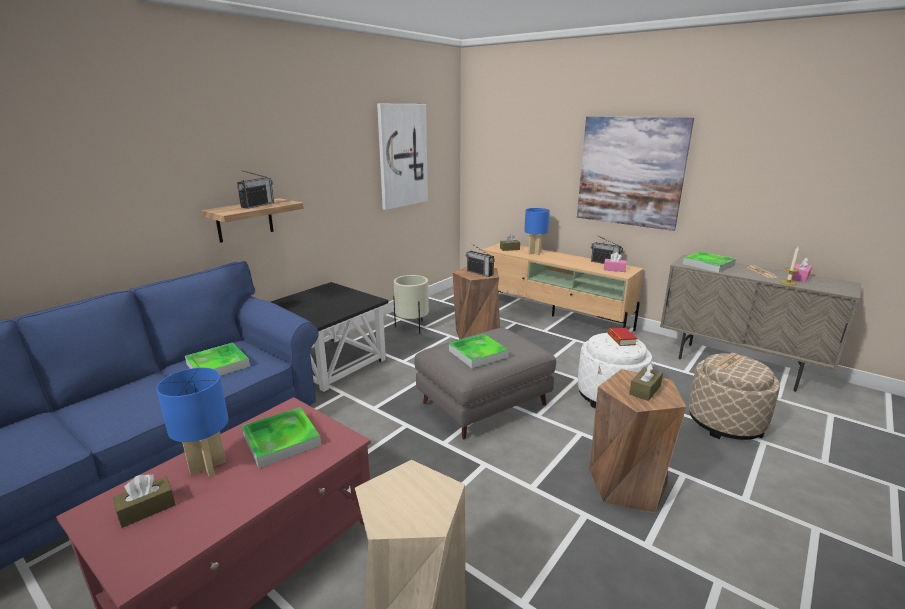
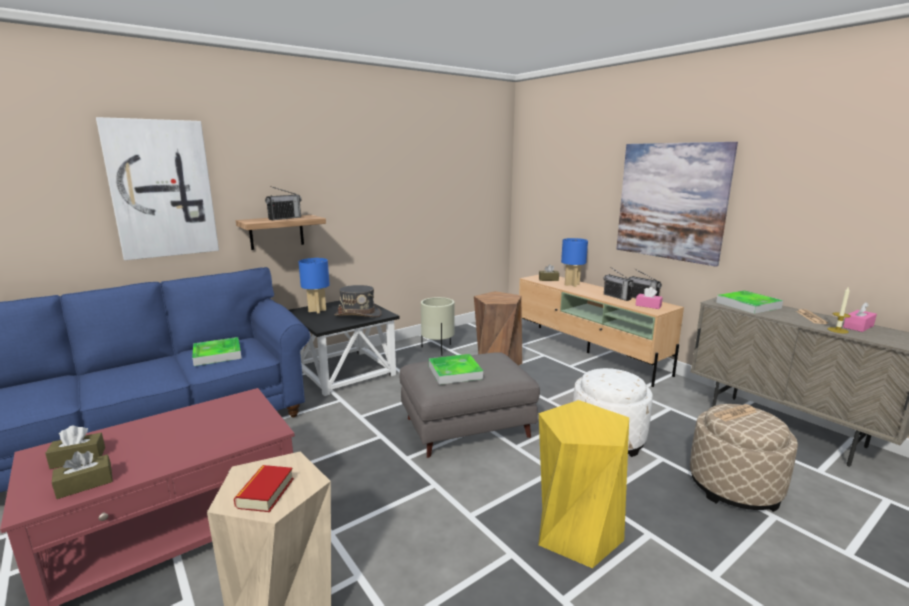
camera: 15 degrees right, 5 degrees down
(208, 467) = (147, 434): blue table lamp -> blue table lamp (317, 311)
(281, 440) = (220, 421): tray -> none
(345, 303) = (358, 315): none -> grey hat
(402, 156) = (444, 183): picture -> picture (162, 189)
(480, 273) = (500, 298): radio -> radio (617, 297)
(621, 339) = (620, 376): book -> book (265, 493)
(627, 484) = (577, 532): brown stool -> yellow stool
(645, 390) = (588, 423): brown tissue box -> brown tissue box (85, 484)

